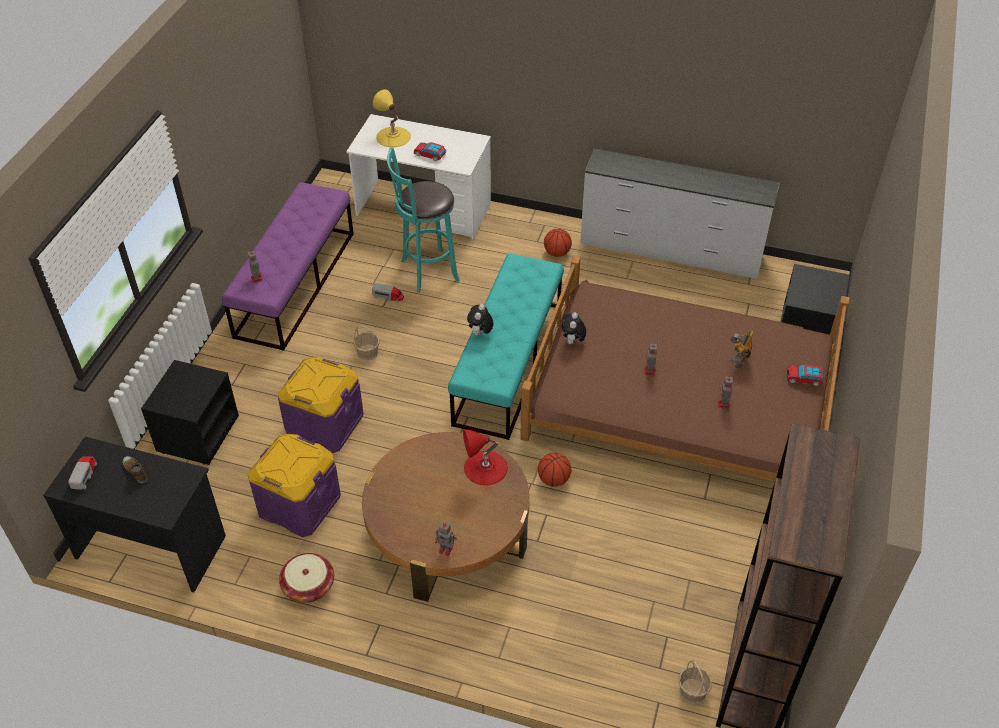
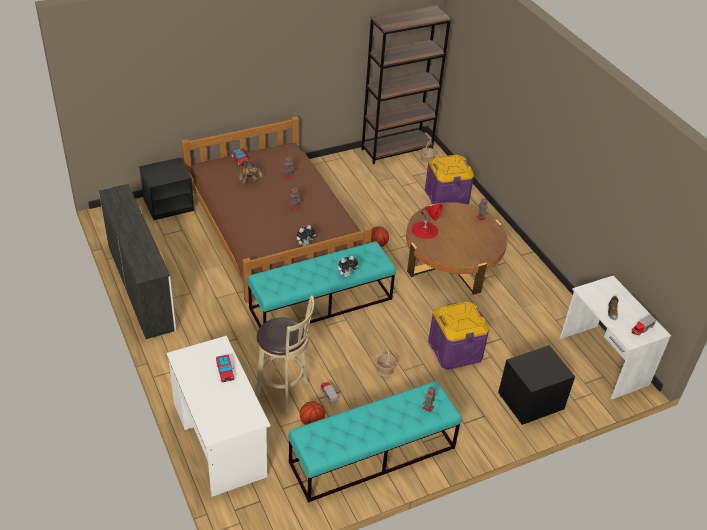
camera: 135 degrees left, 5 degrees down
(151, 545) = (603, 361): black desk -> white desk
(295, 283) = (372, 455): purple bench -> turquoise bench
(299, 504) = (508, 323): purple storage box -> purple storage box (446, 197)
(308, 586) = (538, 289): basket -> none
(393, 137) = (223, 408): yellow table lamp -> none
(426, 272) = (284, 391): turquoise stool -> beige stool
(557, 253) = (197, 337): basketball -> basketball (312, 422)

